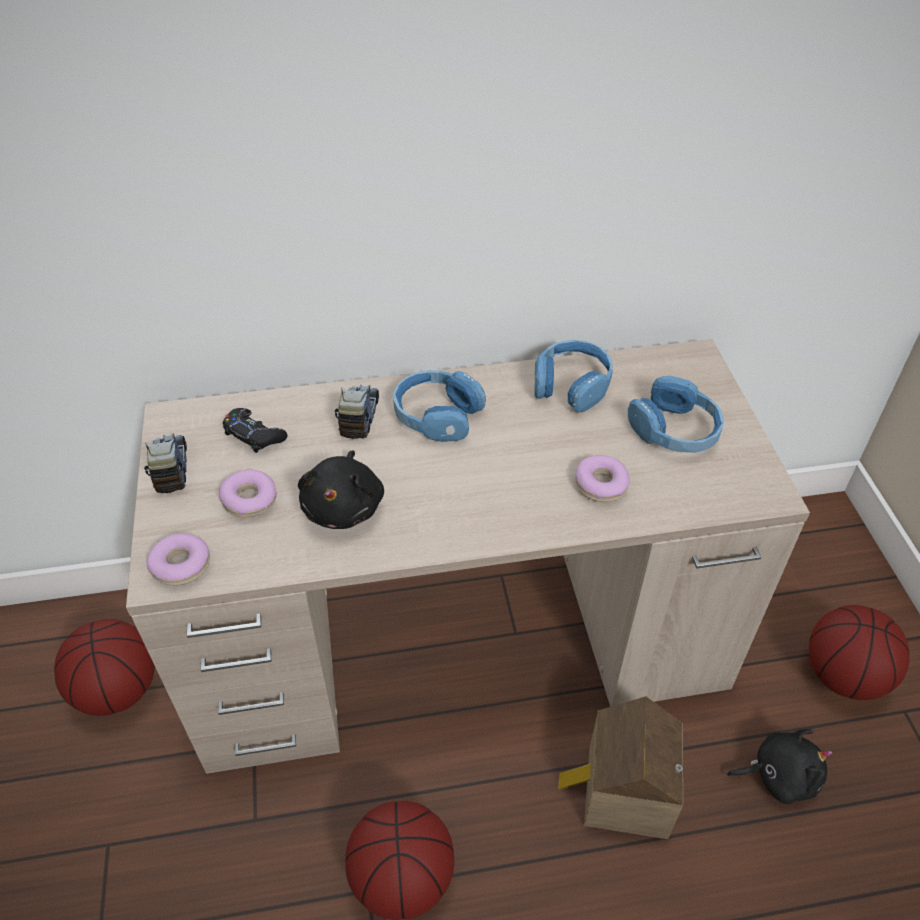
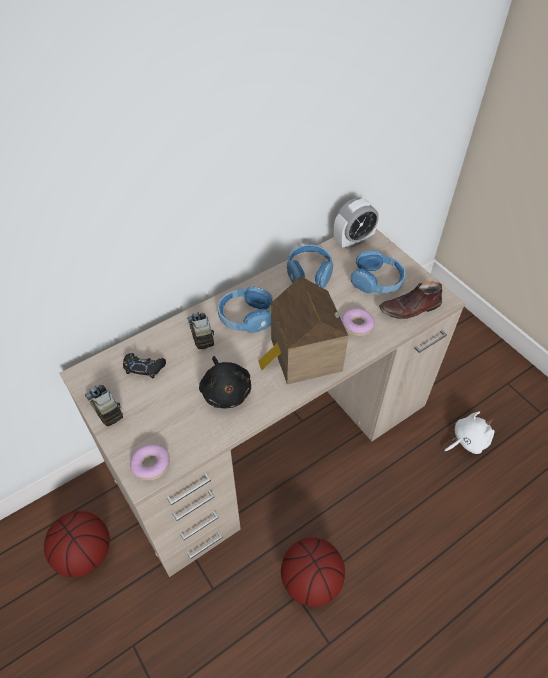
camera: 25 degrees left, 5 degrees up
(249, 500) = (167, 409): donut -> none
(621, 792) = (398, 483): toy house -> toy house (302, 356)
(671, 361) = (353, 241): none -> alarm clock
(705, 488) = (410, 308): none -> brown shoe
(779, 775) = (467, 440): black plush toy -> white plush toy
(843, 674) = (472, 376): basketball -> none

